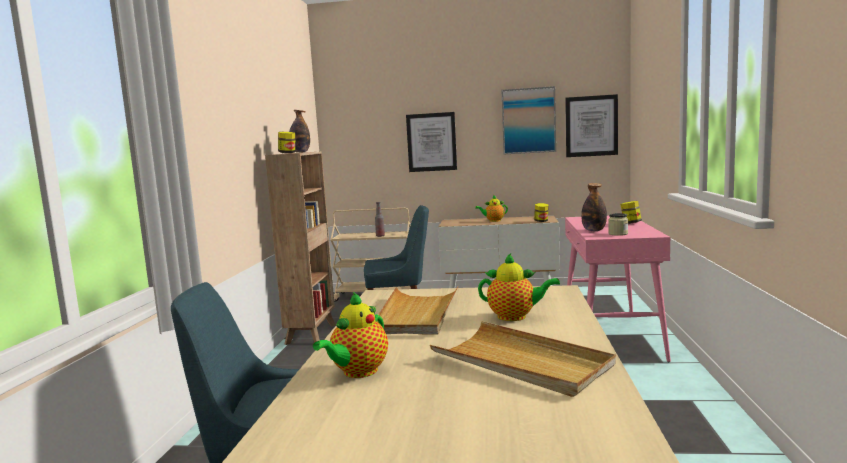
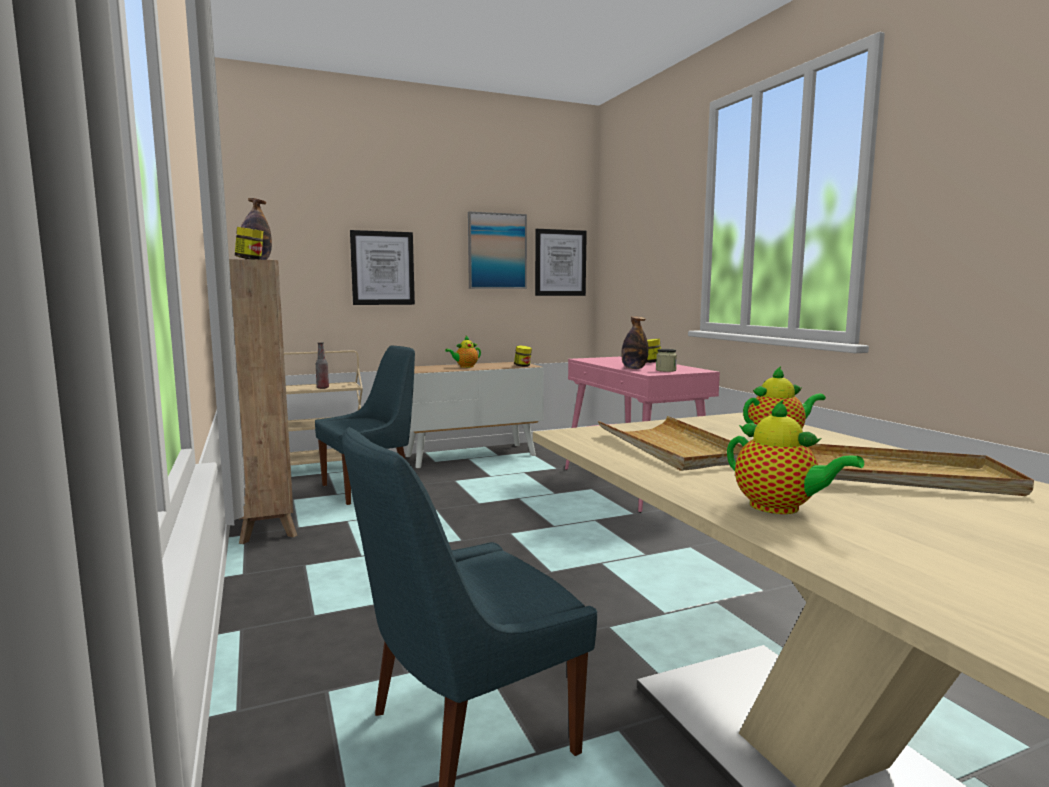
camera: 30 degrees left, 0 degrees up
(357, 372) = (780, 508): teapot -> teapot turned 45 degrees counterclockwise

